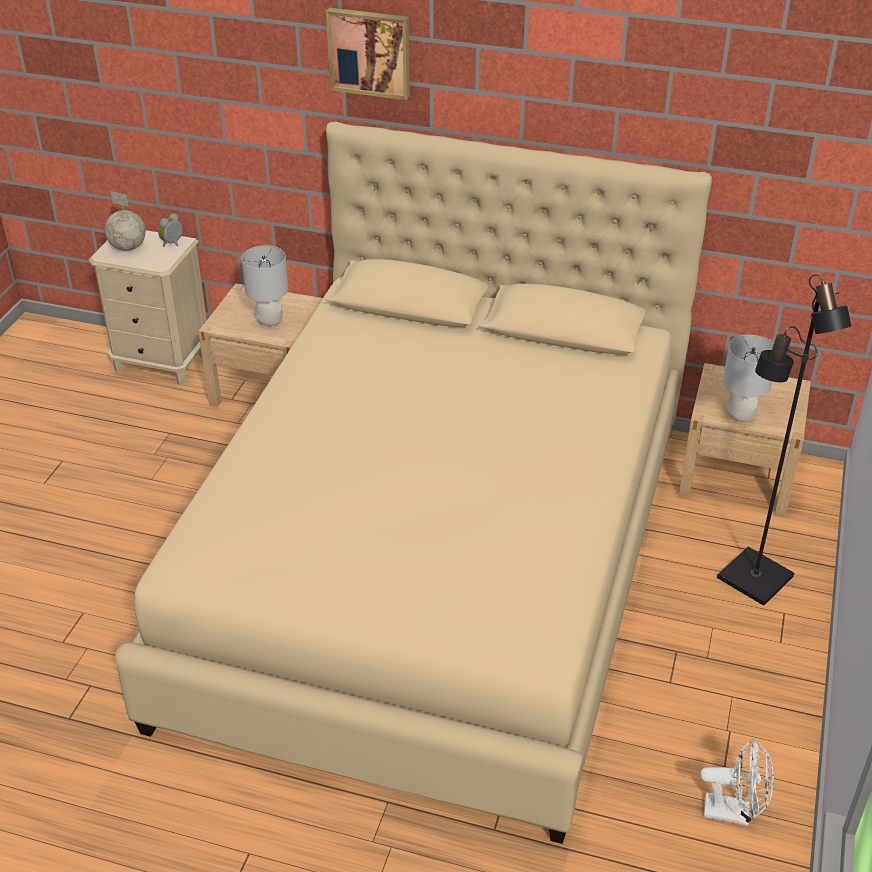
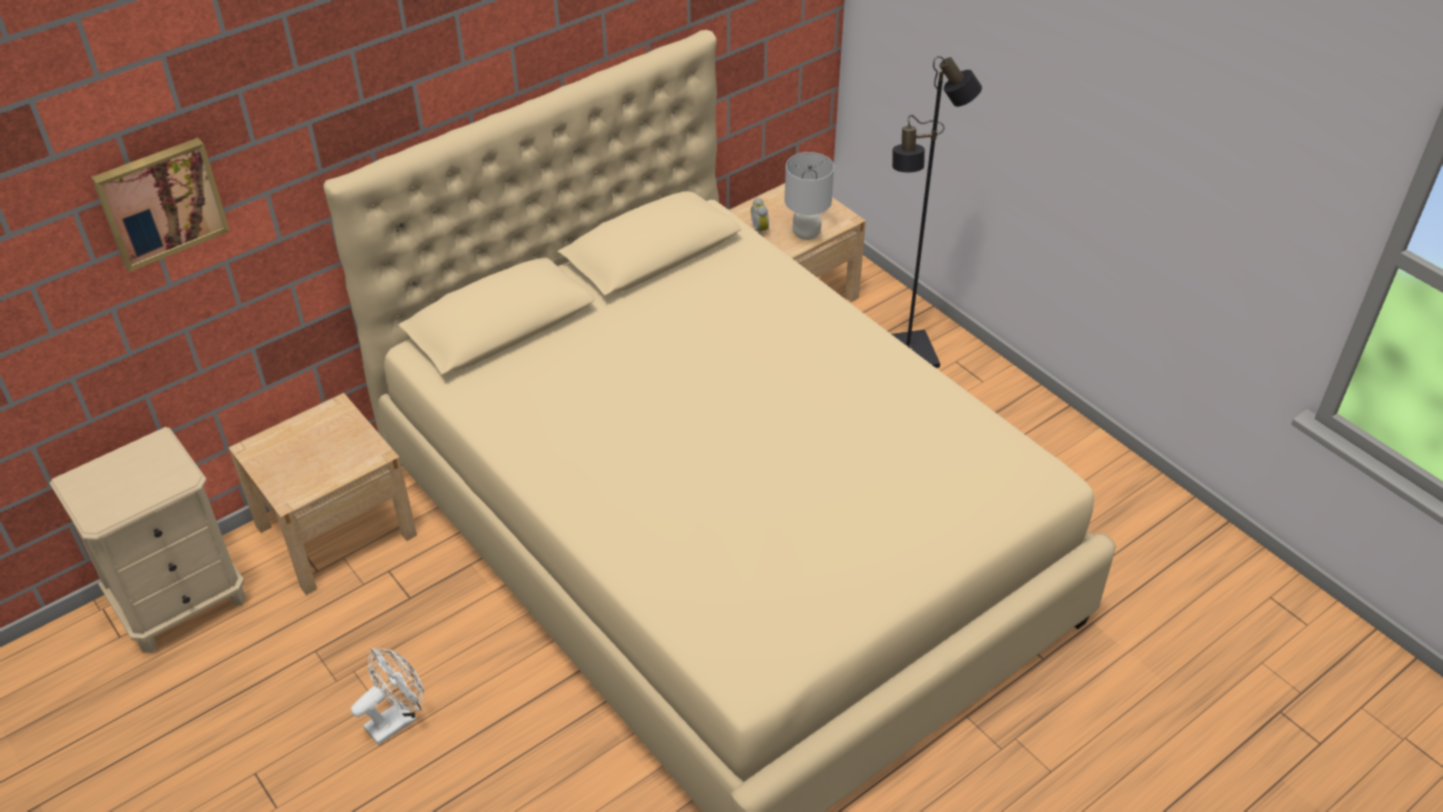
camera: 55 degrees left, 5 degrees up
(128, 247) = (108, 491): globe -> none
(173, 244) = (153, 449): alarm clock -> alarm clock (761, 230)
(270, 322) = (335, 453): grey table lamp -> none
(370, 52) = (340, 79): picture -> picture (160, 202)
(734, 812) = (1121, 506): white fan -> white fan (397, 719)

